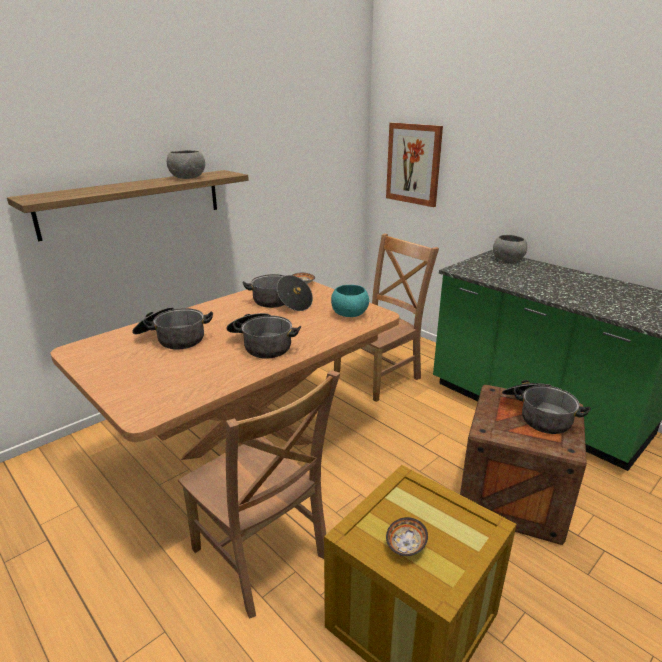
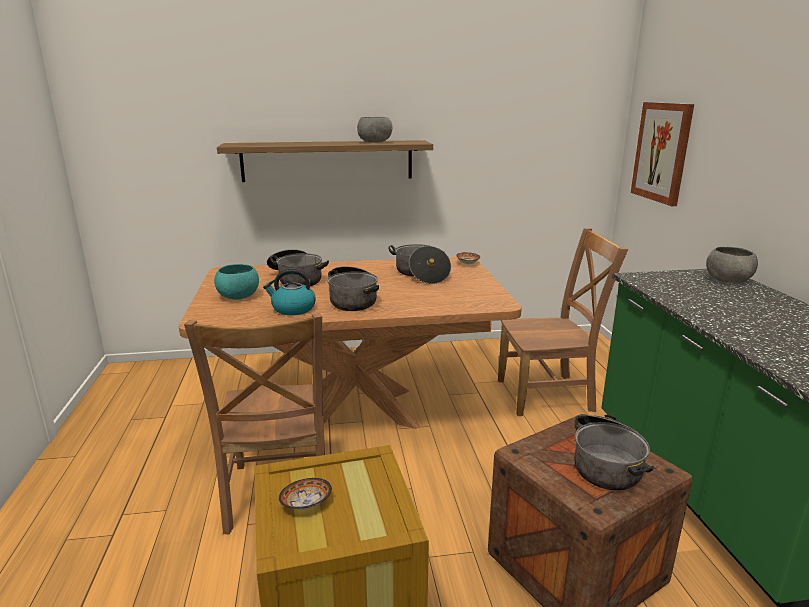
camera: 35 degrees right, 5 degrees down
(220, 372) = (293, 309): none -> kettle
(349, 314) = (469, 296): turquoise bowl -> turquoise bowl (238, 296)

